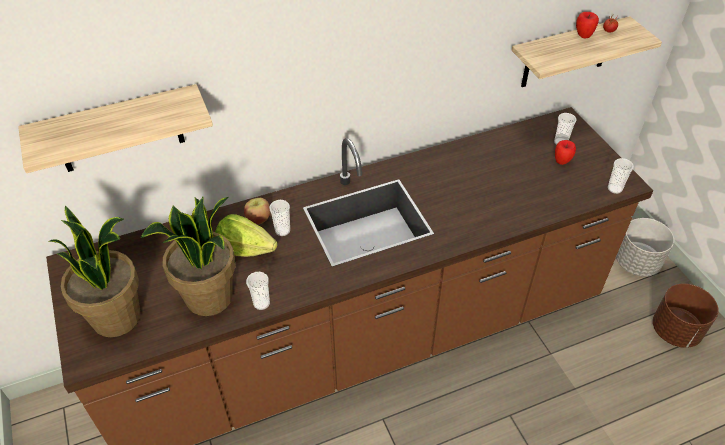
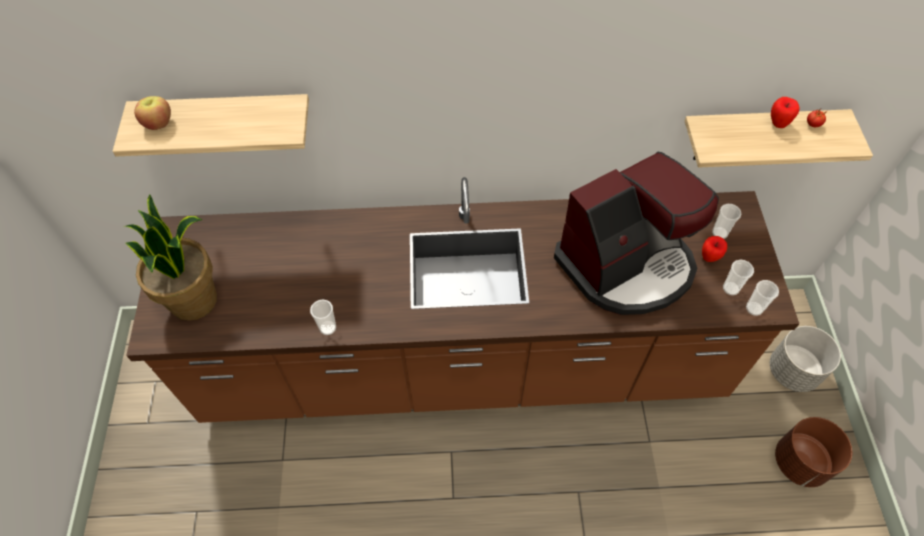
camera: 20 degrees right, 10 degrees up
(209, 298) = (283, 307): potted plant -> none
(245, 249) = (336, 263): lettuce -> none
(258, 219) = (361, 233): apple -> apple (158, 123)
(282, 230) = (379, 254): cup -> cup (730, 288)
(500, 184) = (626, 265): none -> coffee machine

